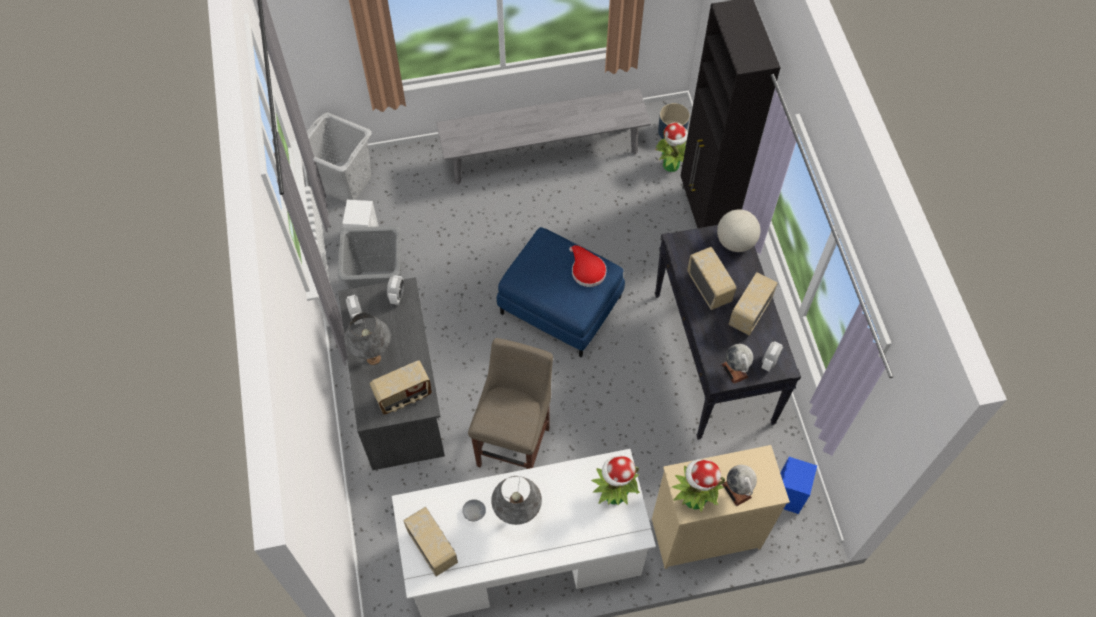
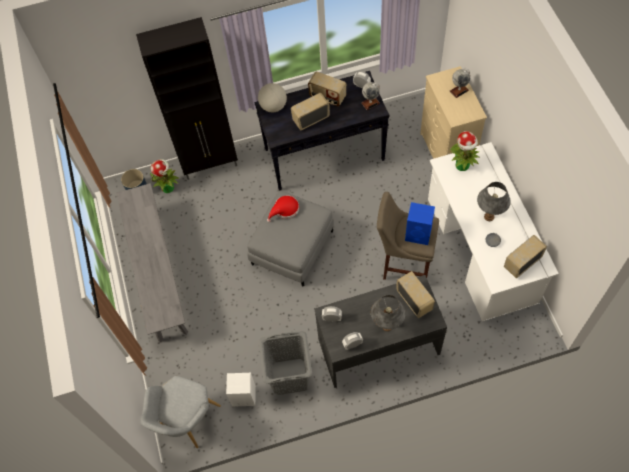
camera: 90 degrees left, 0 degrees up
(345, 182) = (186, 423): grey laundry basket -> grey armchair
(561, 305) = (292, 247): blue ottoman -> grey ottoman
(693, 498) = (468, 111): potted plant -> none
(788, 496) = (413, 113): blue speaker -> blue speaker (419, 234)

